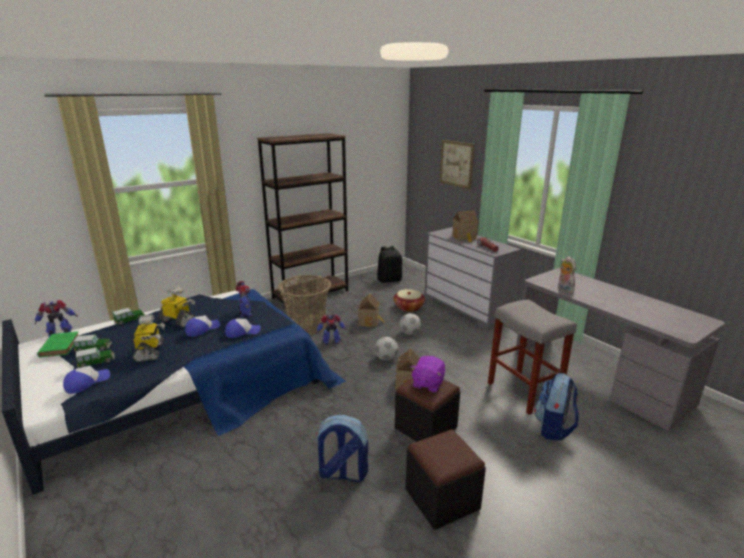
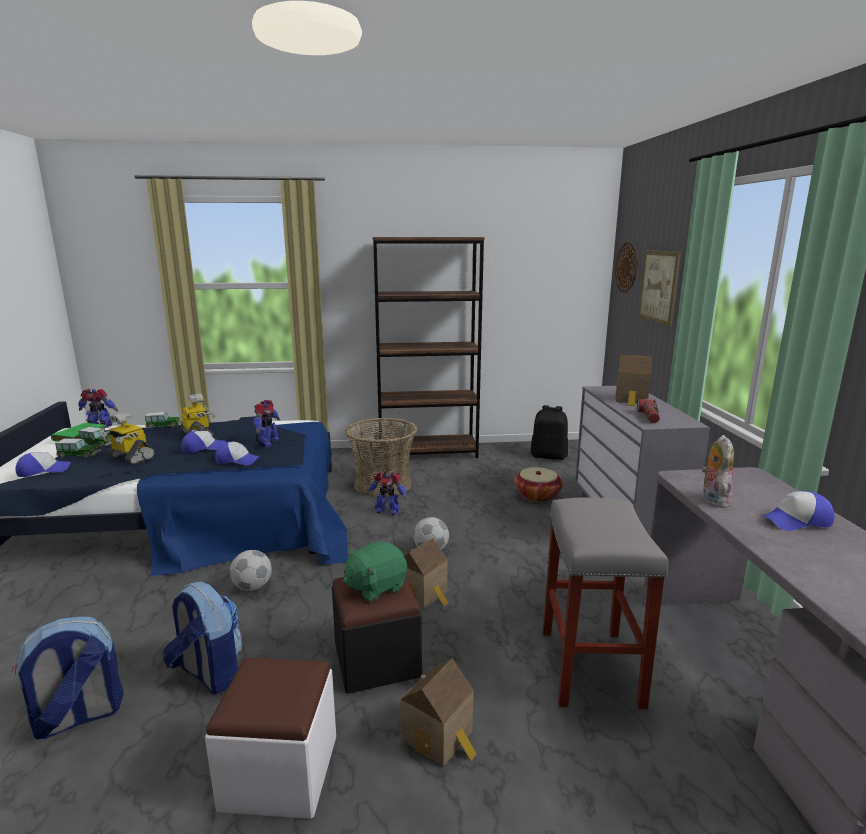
camera: 30 degrees right, 5 degrees down
(150, 352) = (130, 457): toy robot -> toy robot turned 105 degrees clockwise
(370, 322) = (463, 500): toy house -> toy house (440, 737)
(410, 333) = (501, 528): football -> football (253, 587)
(424, 149) = (627, 267): none -> wall clock
(427, 384) = (375, 587): purple plush toy -> green plush toy
(442, 499) = (280, 772): black ottoman -> white ottoman
(554, 428) = (581, 749): backpack -> backpack (78, 717)
(603, 292) = (796, 521): none -> cap

